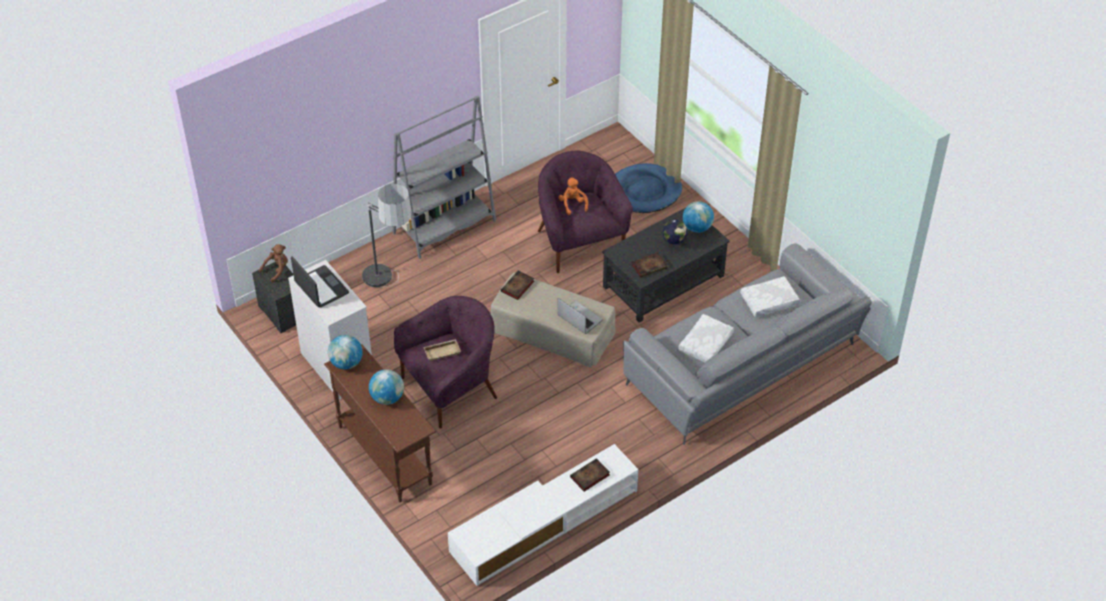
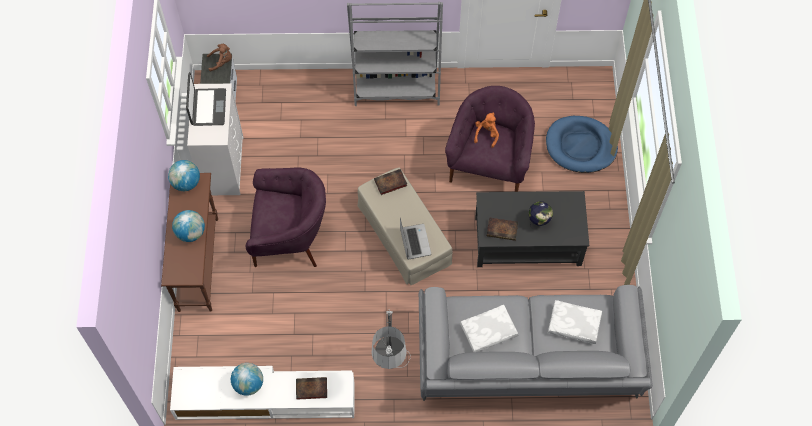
camera: 35 degrees right, 15 degrees up
(391, 291) = (312, 122): floor lamp -> floor lamp (391, 374)
(442, 351) = (280, 210): beige tray -> none
(697, 228) = (572, 217): globe -> globe (248, 384)

